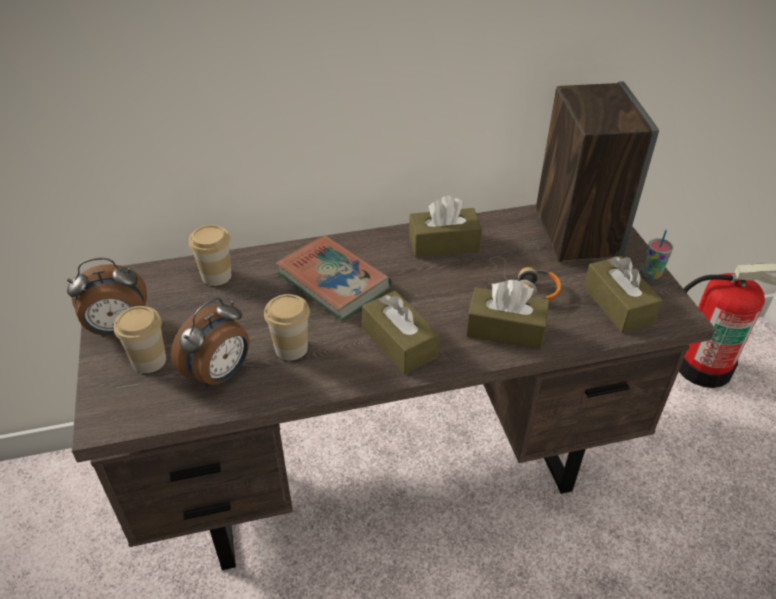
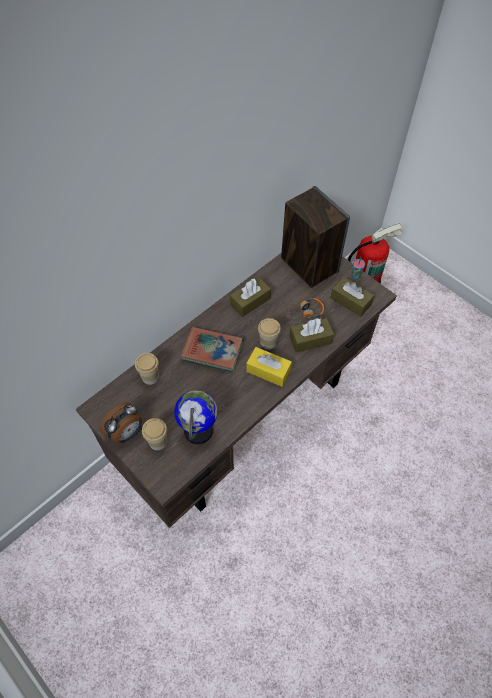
camera: 30 degrees left, 15 degrees up
(220, 374) = (198, 430): alarm clock -> globe
(291, 348) = (221, 399): cup -> cup (268, 342)
(399, 342) = (268, 371): brown tissue box -> yellow tissue box

